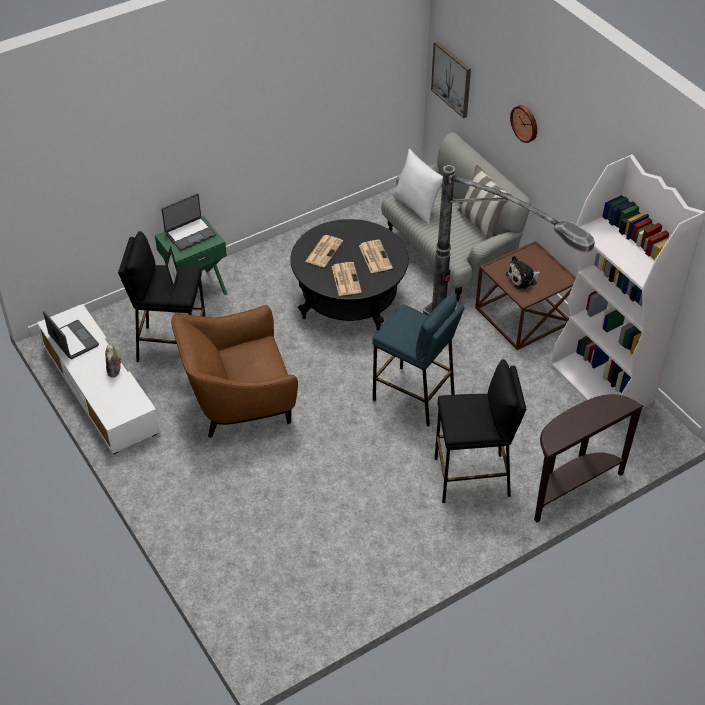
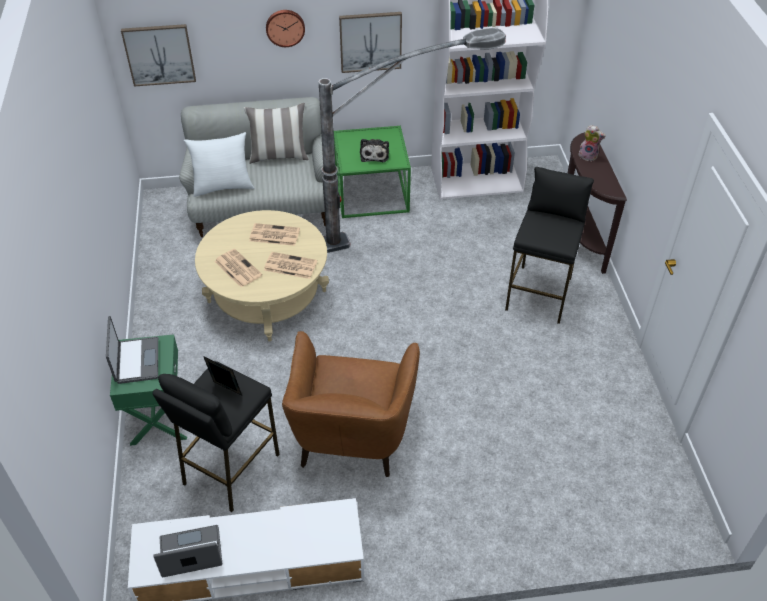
camera: 65 degrees left, 0 degrees up
(115, 371) = (272, 522): plush toy -> plush toy (588, 156)
(349, 298) = (267, 296): black coffee table -> beige coffee table
(414, 397) = (425, 297): blue stool -> none
(524, 315) = (372, 193): brown side table -> green side table
(576, 185) = (370, 41): none -> picture

